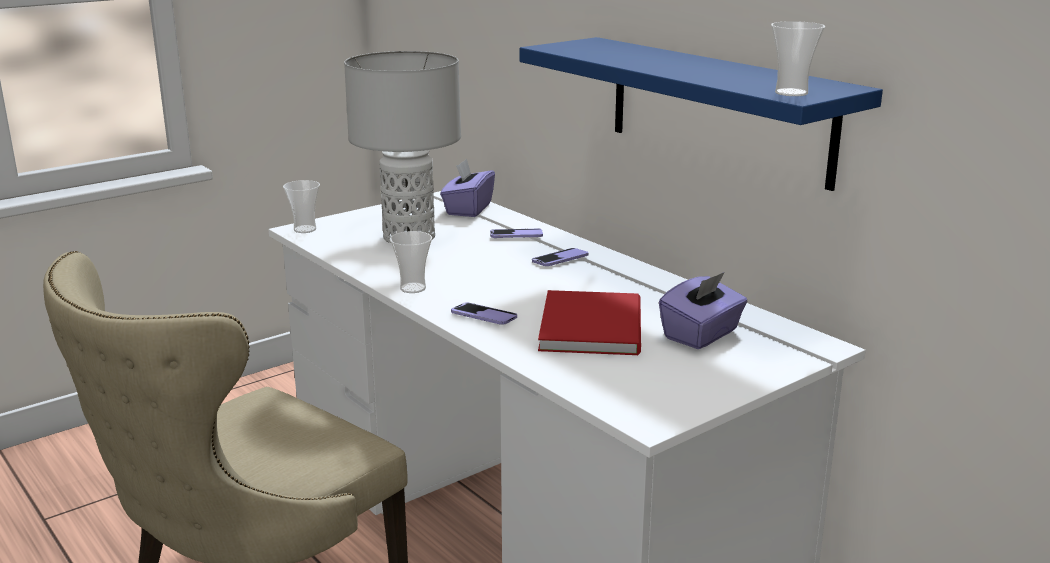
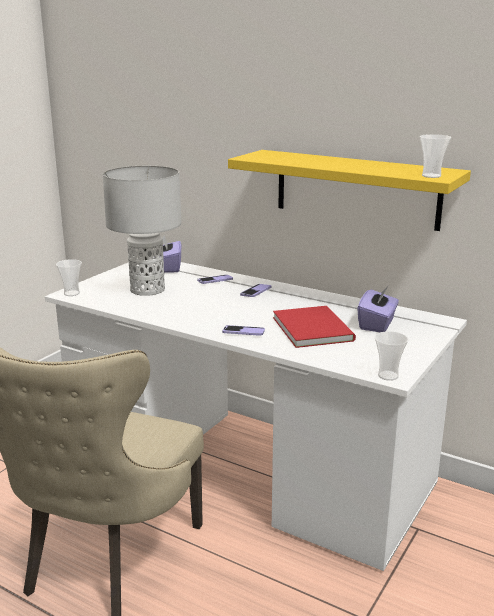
camera: 20 degrees left, 0 degrees up
(413, 288) = (182, 321): cup -> cup (388, 376)
(718, 109) = (356, 189): blue shelf -> yellow shelf

